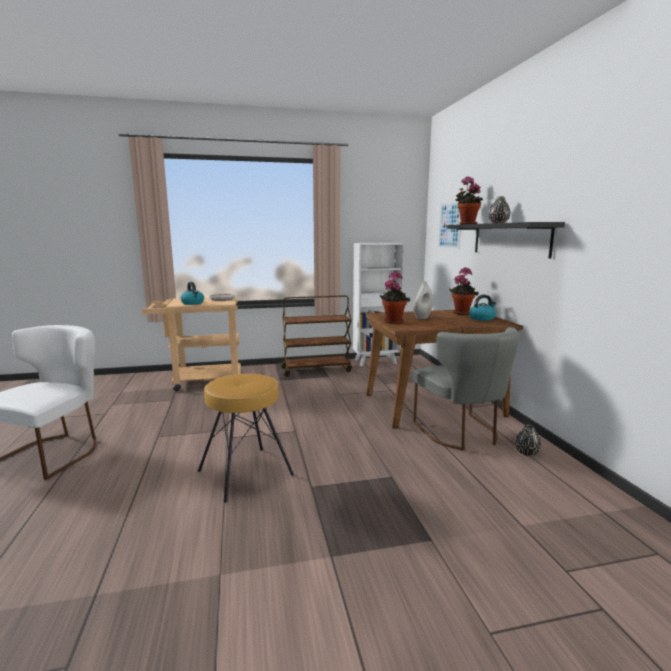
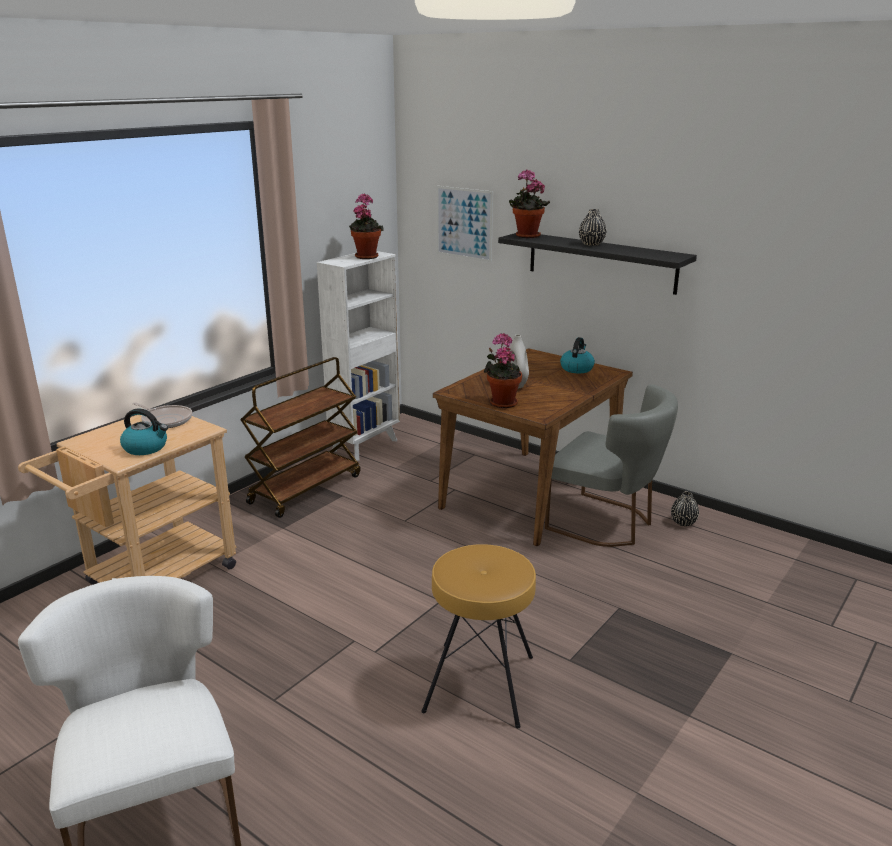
camera: 40 degrees left, 10 degrees up
(462, 313) = (536, 361): potted plant -> potted plant (366, 256)

